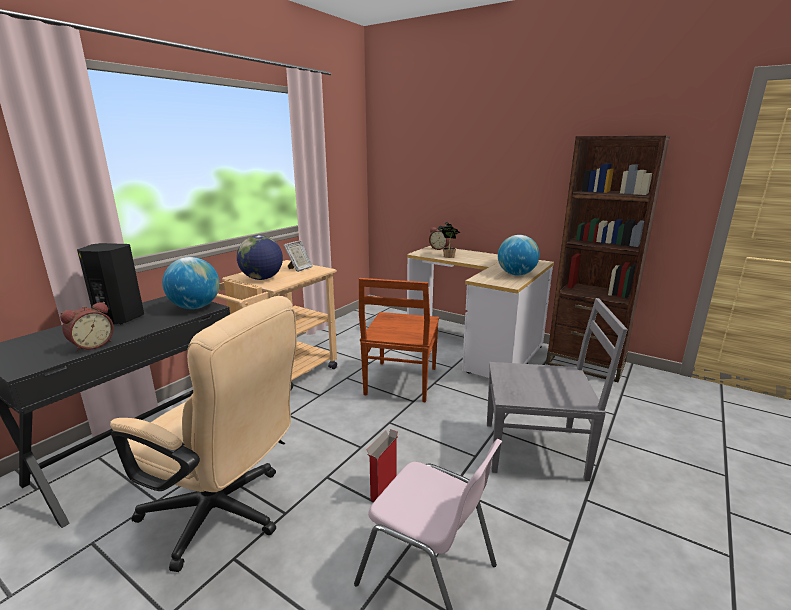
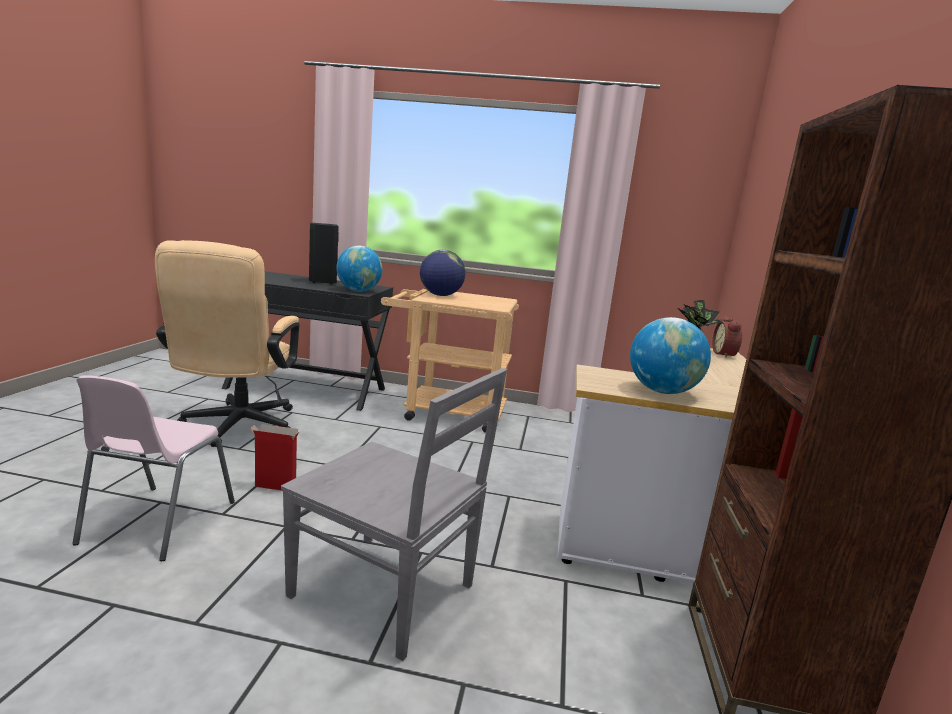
camera: 65 degrees right, 5 degrees down
(92, 345) = (272, 281): alarm clock -> none
(299, 269) = (488, 302): picture frame -> none
(400, 382) = (490, 473): brown chair -> none
(537, 450) = (386, 593): grey chair -> grey chair turned 45 degrees counterclockwise

